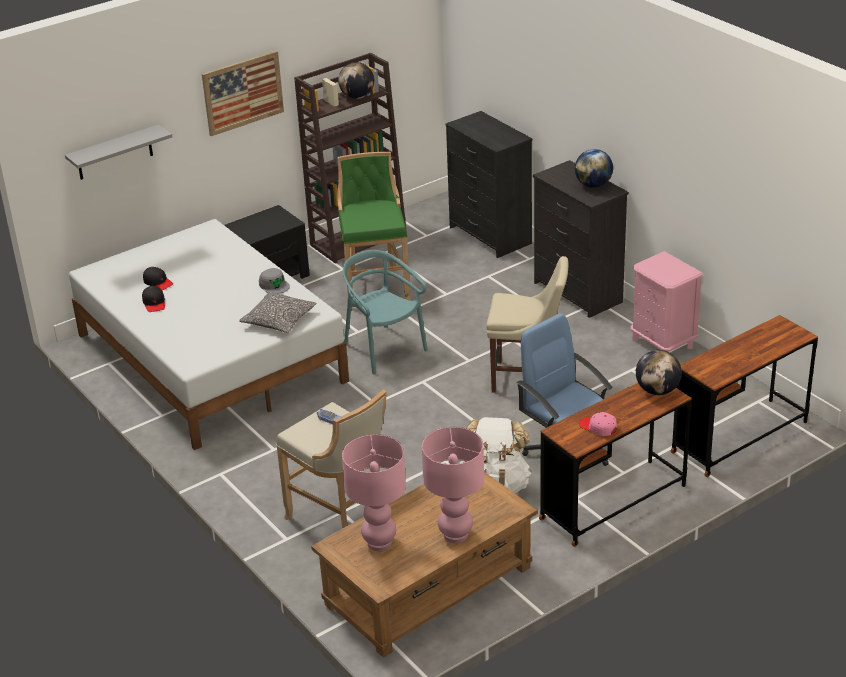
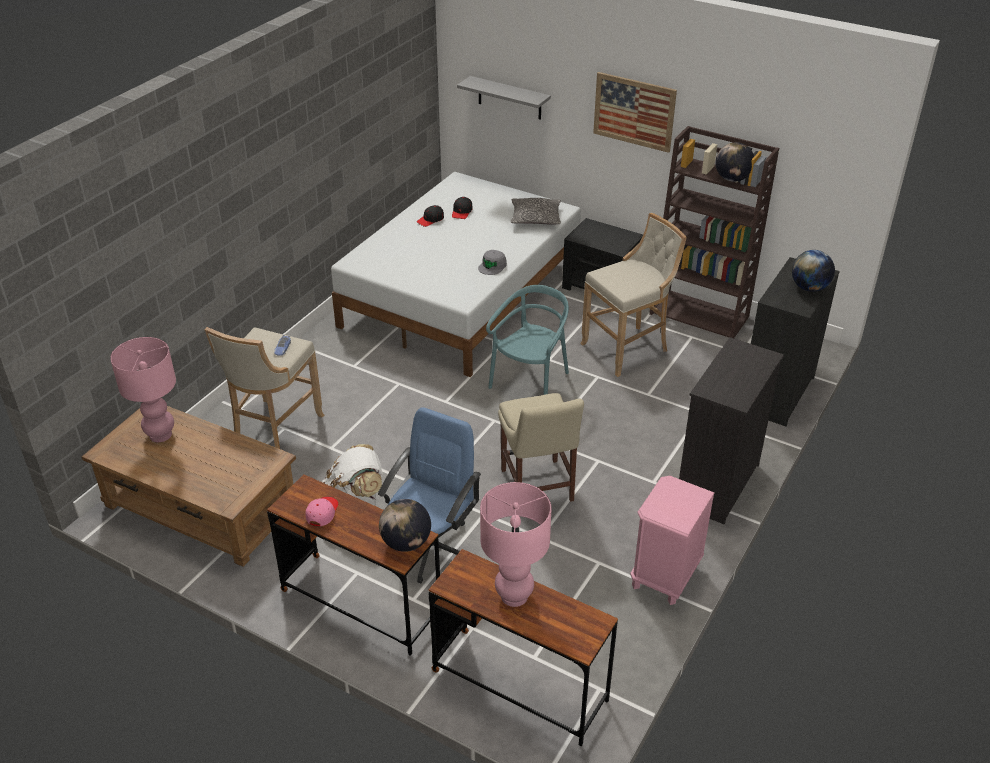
camera: 65 degrees right, 5 degrees up
(279, 320) = (439, 284): pillow -> pillow (535, 218)
(375, 287) = (628, 348): green stool -> beige stool
(456, 535) = (180, 477): pink table lamp -> pink table lamp (514, 596)
(593, 185) = (740, 383): globe -> globe (809, 288)

